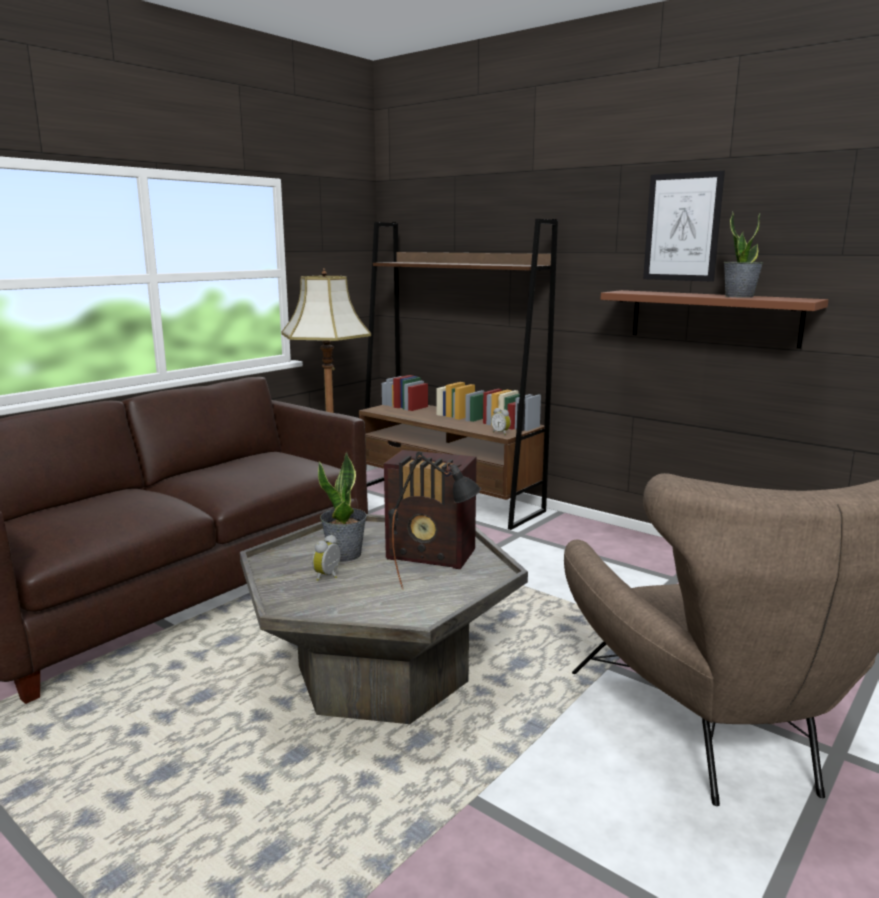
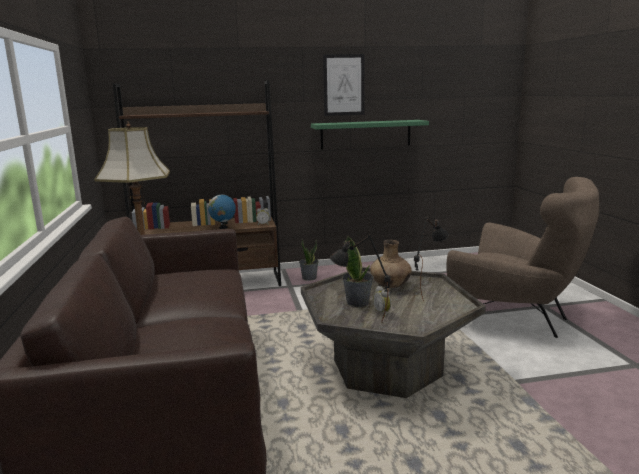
camera: 50 degrees left, 0 degrees up
(278, 574) = (359, 323): none -> black table lamp
(432, 555) = (390, 286): radio -> brown vase
(454, 424) = (223, 228): none -> globe
(713, 317) = (365, 134): brown shelf -> green shelf
(739, 296) = (386, 121): potted plant -> potted plant (309, 278)

